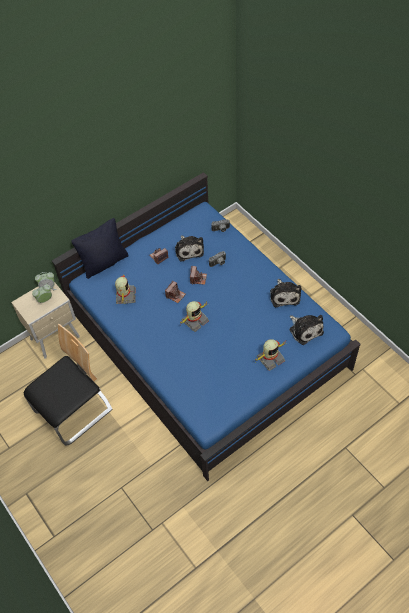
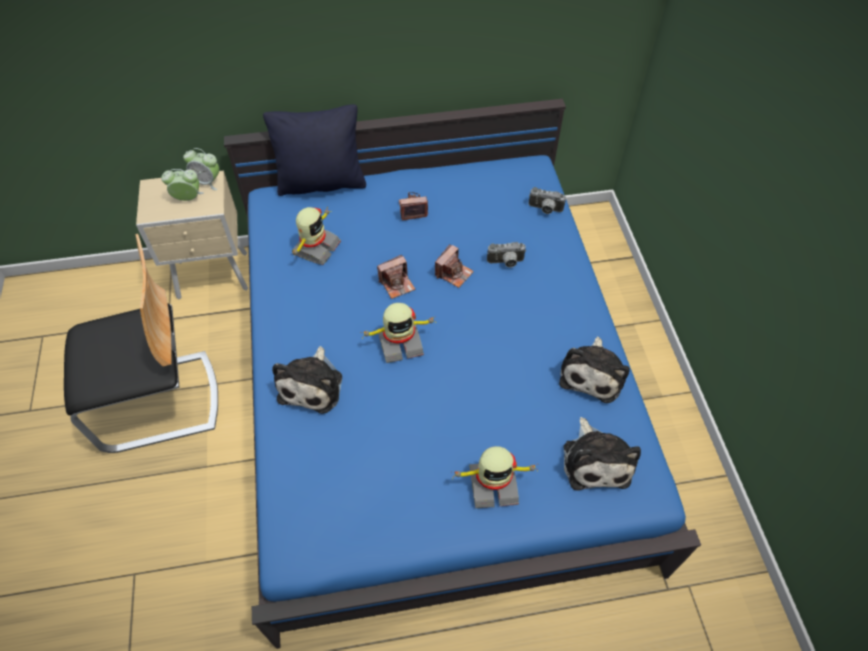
camera: 25 degrees right, 0 degrees up
(189, 250) = (469, 219): plush toy -> plush toy (312, 385)

